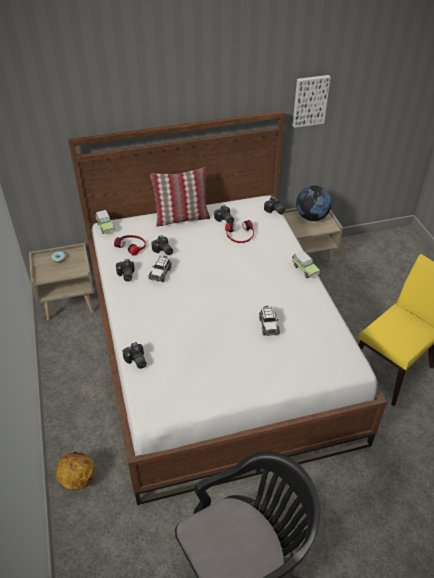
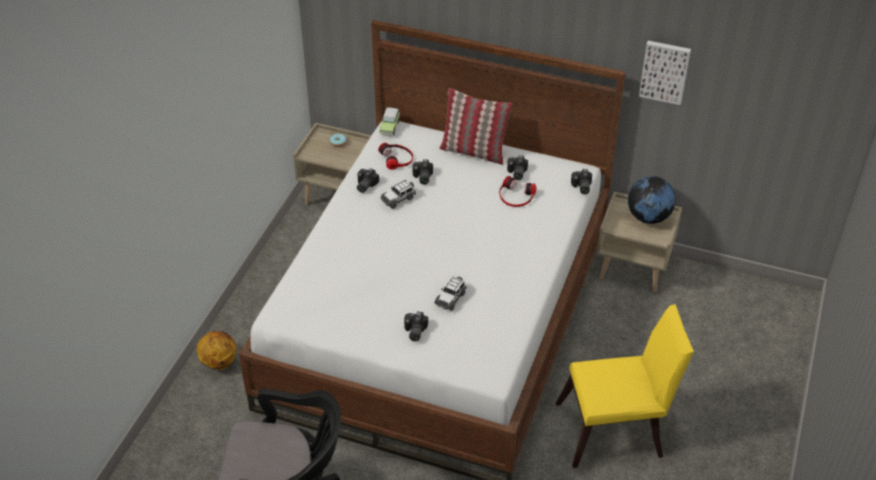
camera: 35 degrees right, 0 degrees up
(136, 361) = (302, 268): camera -> camera (414, 331)
(304, 269) = (546, 263): toy car -> none

